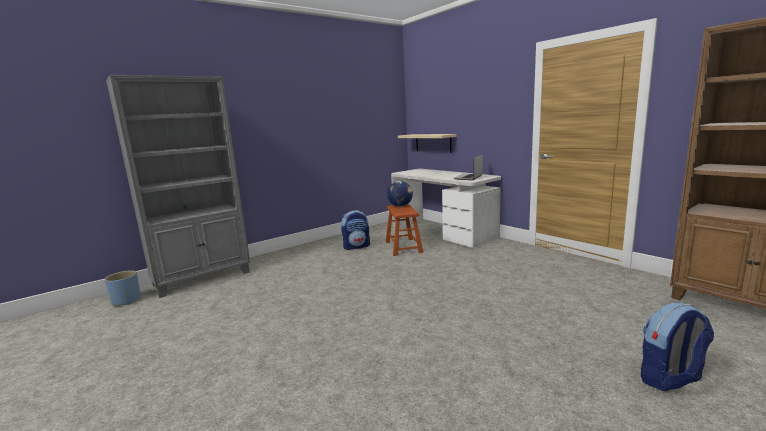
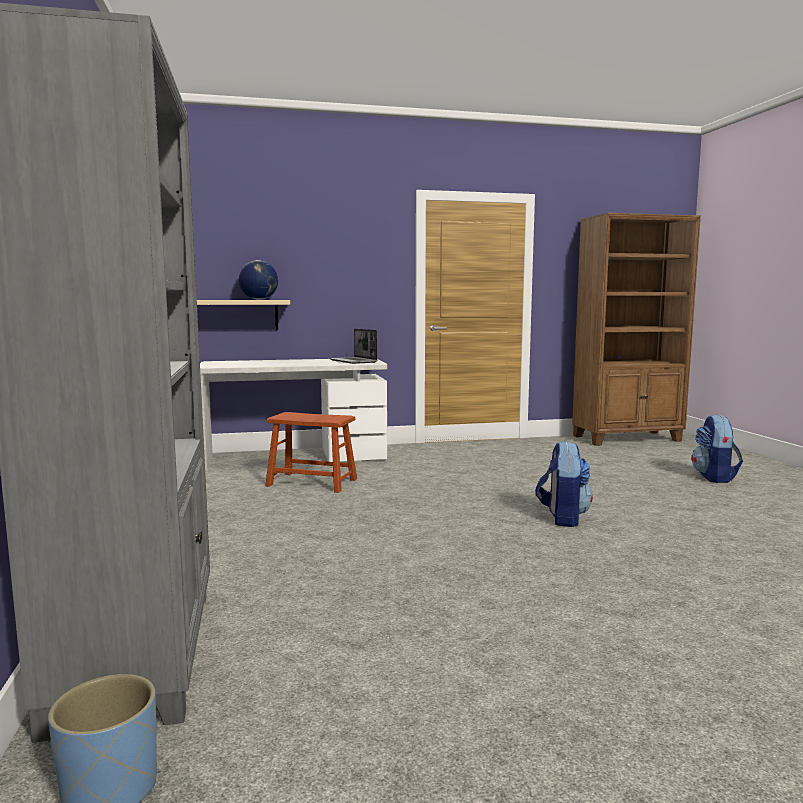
camera: 65 degrees left, 5 degrees down
(356, 246) = (247, 503): backpack -> backpack (562, 518)
(400, 206) = (291, 415): globe -> globe (259, 299)

